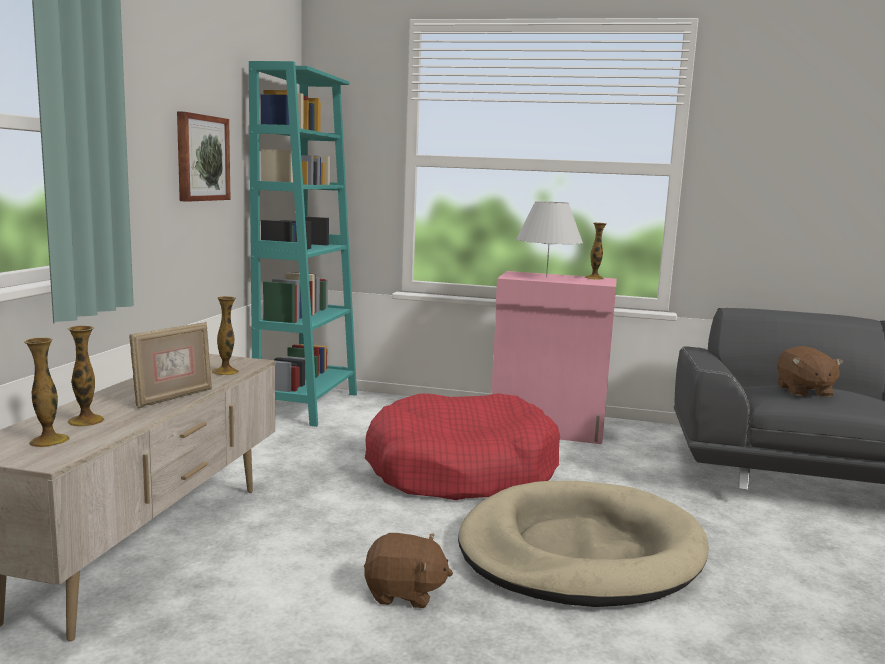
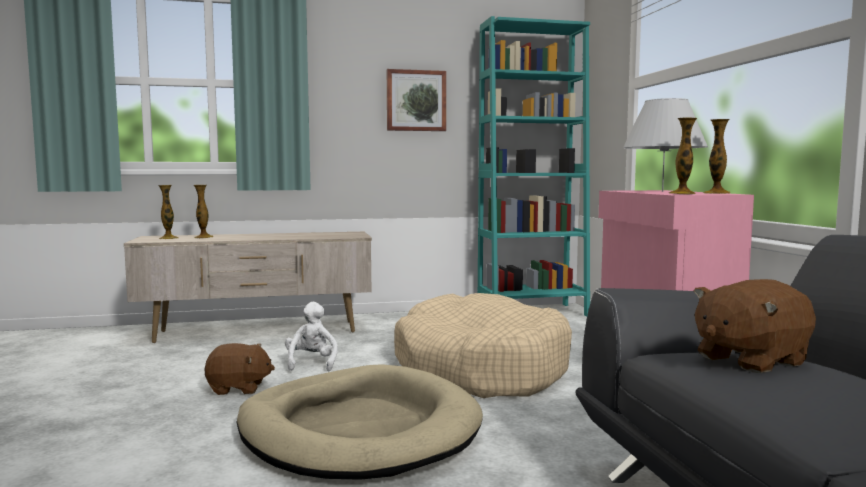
camera: 65 degrees right, 5 degrees down
(173, 397) = (259, 238): picture frame -> none
(225, 372) = (325, 236): vase -> vase (682, 193)
(354, 537) = (311, 363): none -> white plush toy
(404, 593) = (238, 388): brown plush toy -> brown plush toy turned 75 degrees counterclockwise
(460, 470) = (480, 368): red dog bed -> beige dog bed

